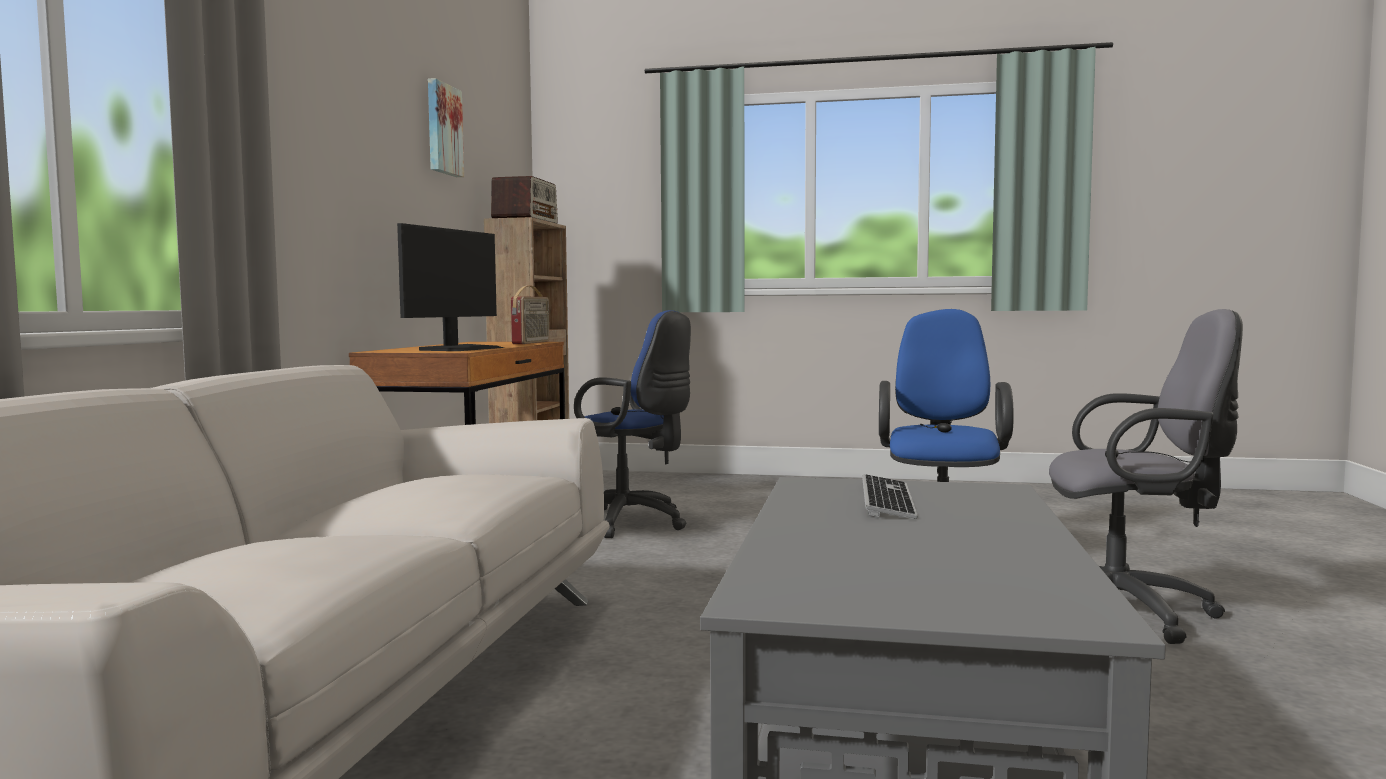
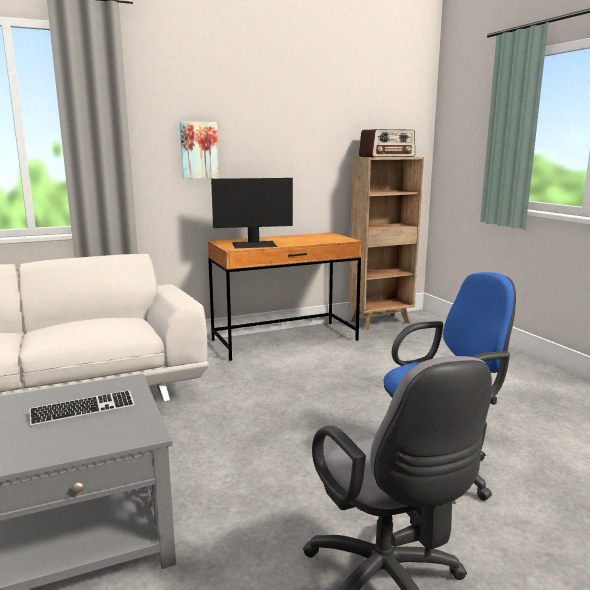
camera: 55 degrees right, 10 degrees up
(442, 129) = (312, 107): picture -> picture (198, 150)
(532, 343) = (332, 241): radio -> none
(630, 523) = (351, 364): blue office chair -> none

